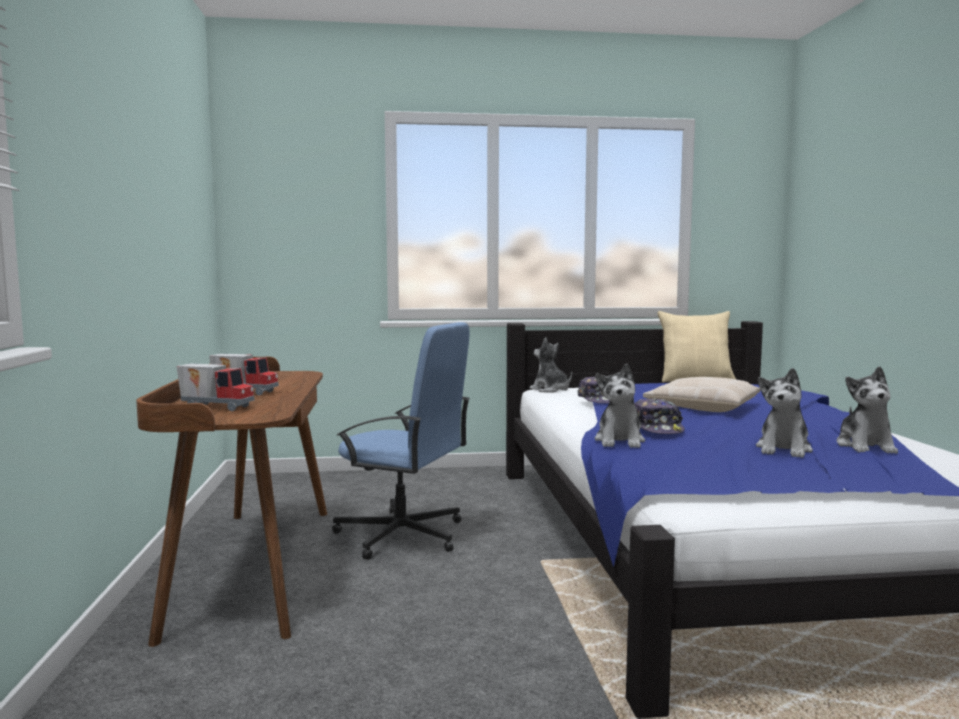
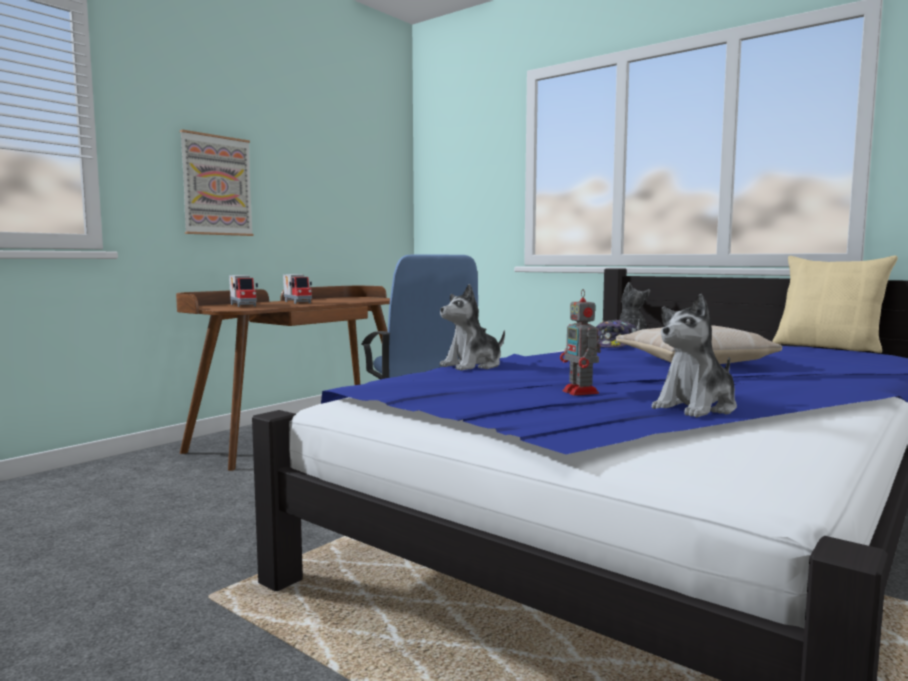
camera: 45 degrees right, 0 degrees up
(104, 229) = (217, 185): none -> picture
(657, 428) = (536, 362): cap -> none
(784, 449) = (581, 392): plush toy -> toy robot

